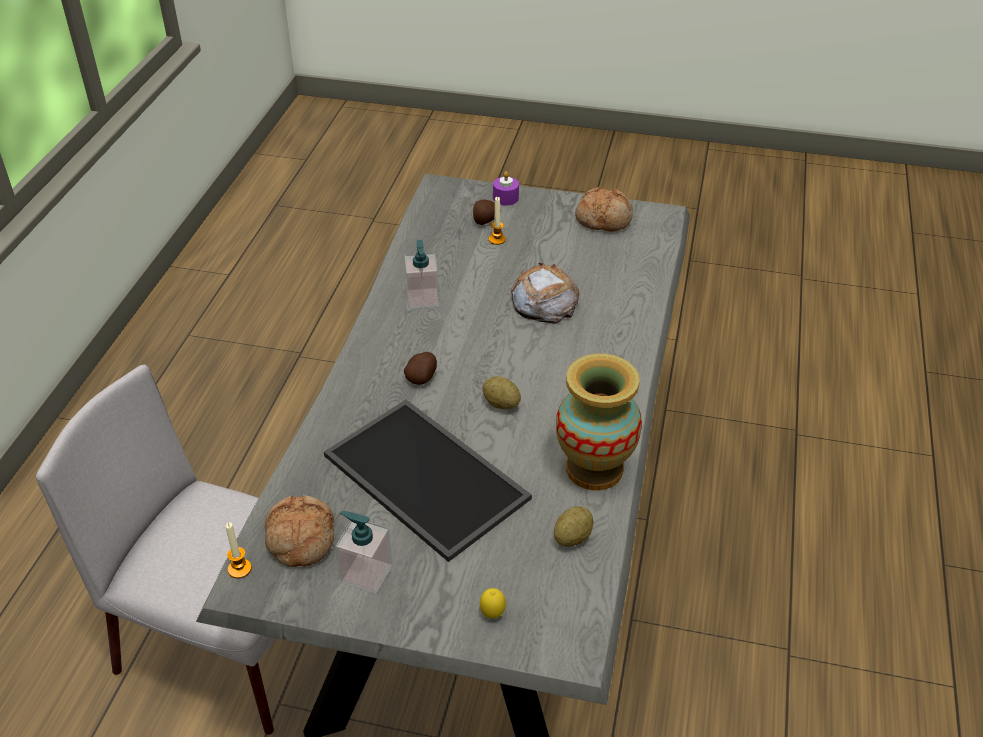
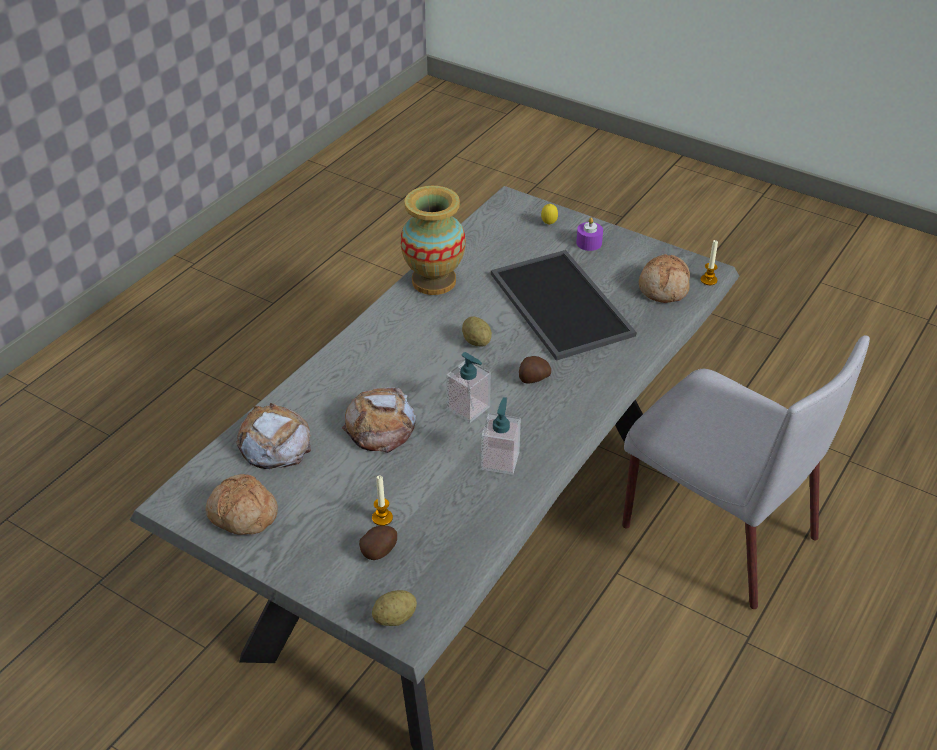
camera: 160 degrees left, 0 degrees up
(366, 573) = (622, 259): soap dispenser -> soap dispenser (468, 408)
(505, 198) = (333, 583): purple candle -> purple candle (589, 243)
(572, 537) = (476, 248): potato -> potato (395, 618)
(624, 267) = (274, 443): none -> bread

